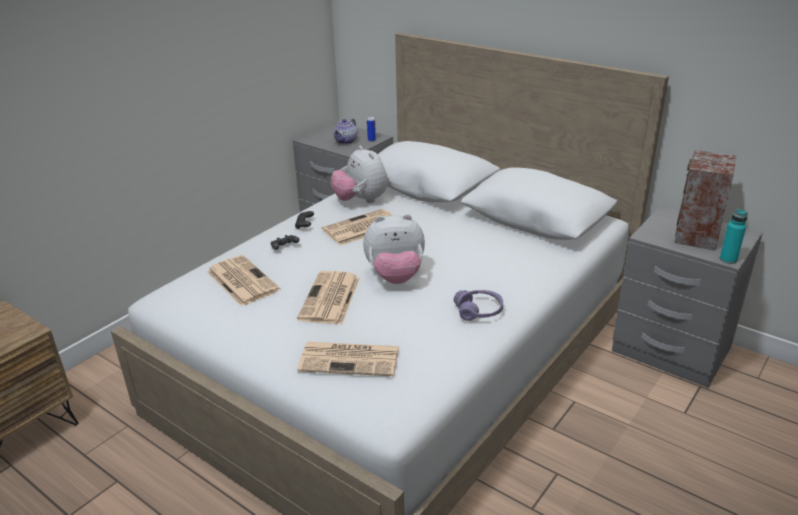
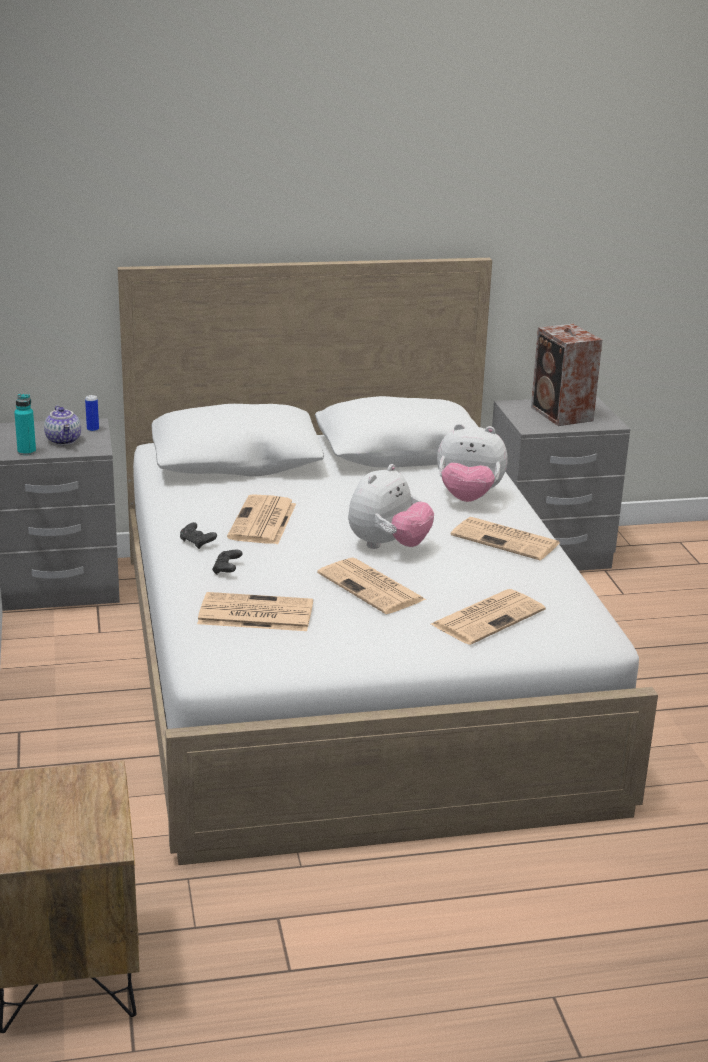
camera: 50 degrees left, 5 degrees down
(361, 201) = (202, 498): plush toy -> plush toy (468, 498)
(479, 311) = (507, 540): purple headphones -> newspaper
(728, 259) = (613, 424): turquoise bottle -> turquoise bottle (26, 452)

